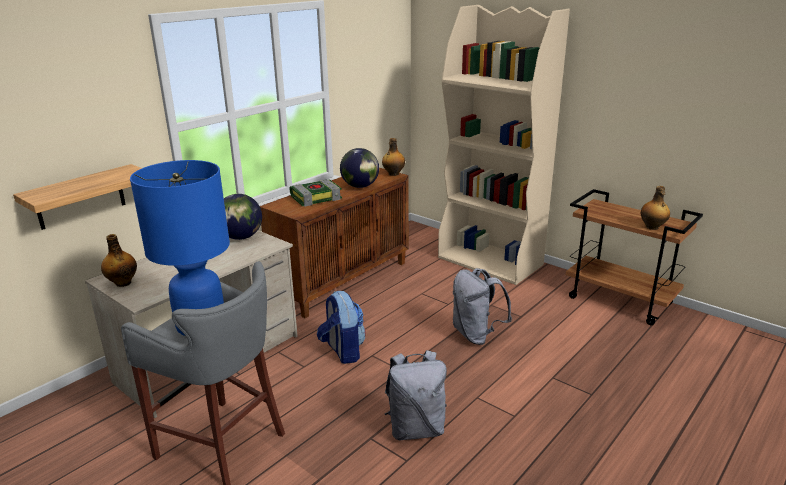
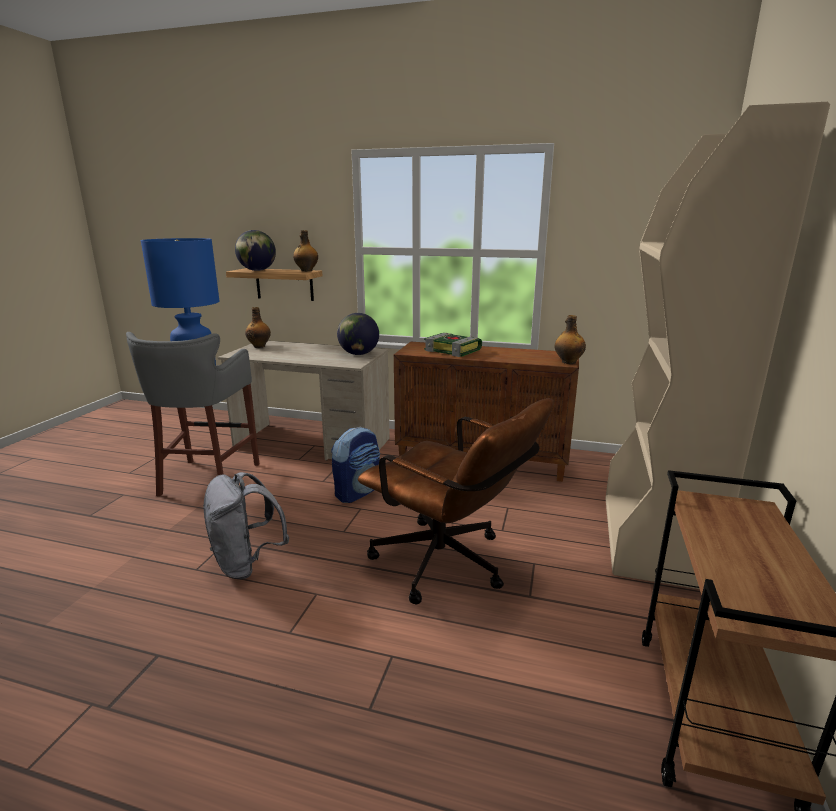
camera: 65 degrees right, 5 degrees down
(360, 186) = (507, 357): globe -> globe (257, 270)
(476, 335) = (449, 566): grey backpack -> brown office chair
(652, 227) = (730, 581): bottle -> bottle (306, 271)

